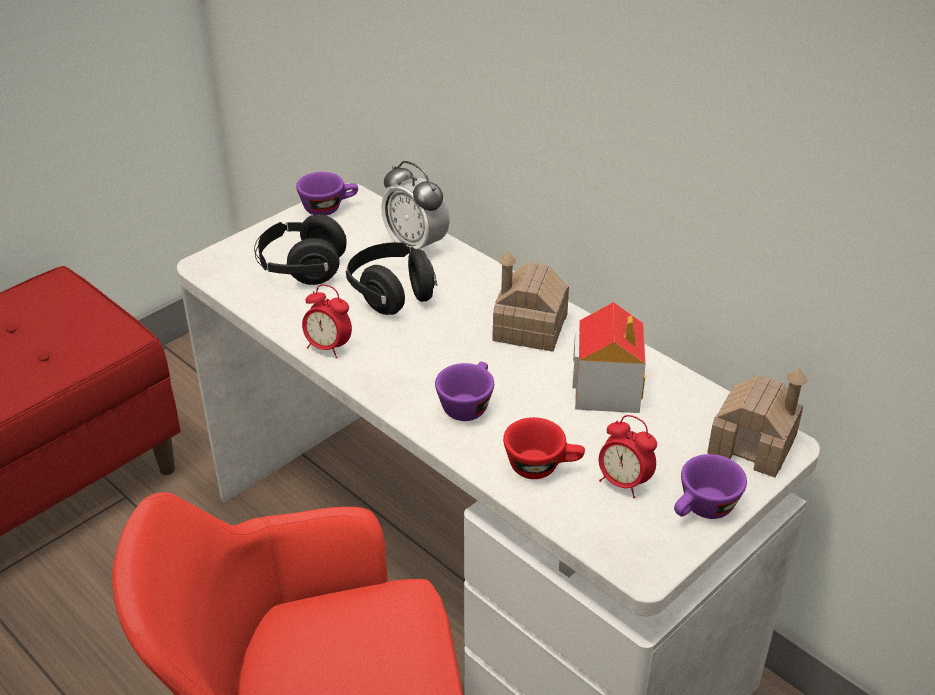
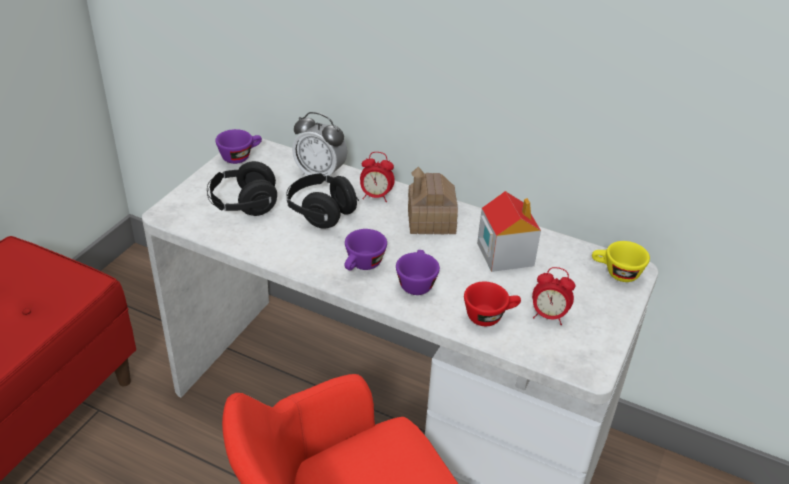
camera: 20 degrees left, 0 degrees up
(328, 347) = (294, 260): alarm clock -> alarm clock (376, 196)
(703, 510) = (608, 323): purple cup -> purple cup (362, 266)
(752, 444) = (616, 273): toy house -> yellow cup

